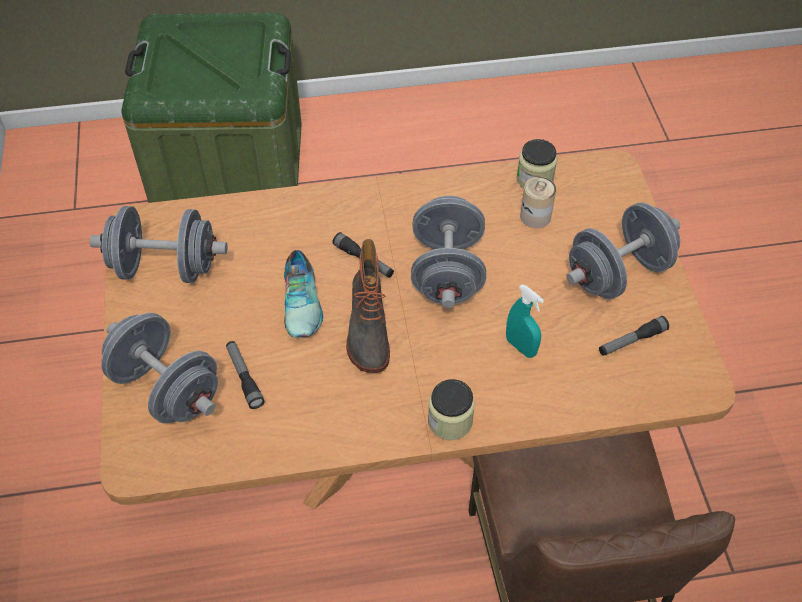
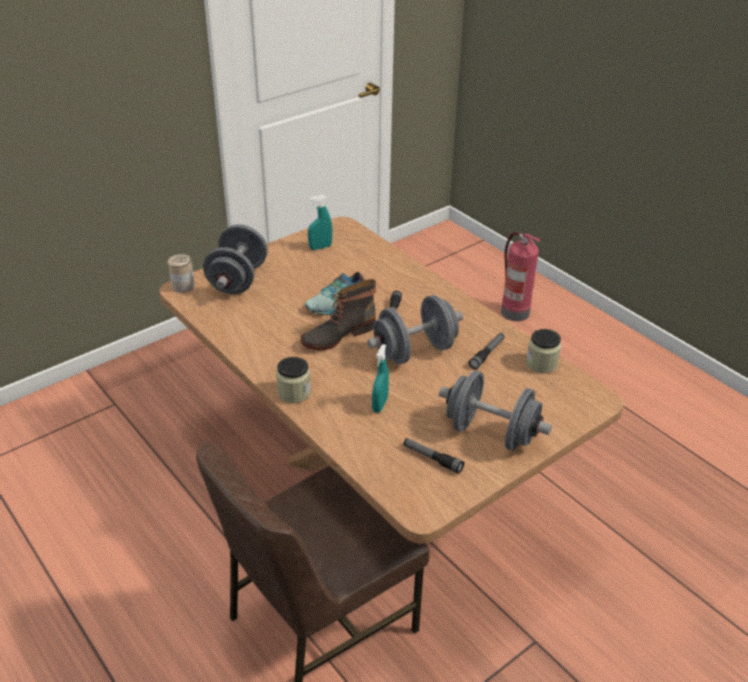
camera: 60 degrees right, 15 degrees down
(165, 267) = (320, 247): grey dumbbell -> turquoise spray bottle
(229, 168) = (513, 312): green storage box -> fire extinguisher
(244, 377) = (265, 302): flashlight -> flashlight (487, 354)
(535, 216) = (505, 375): can -> can (183, 286)

